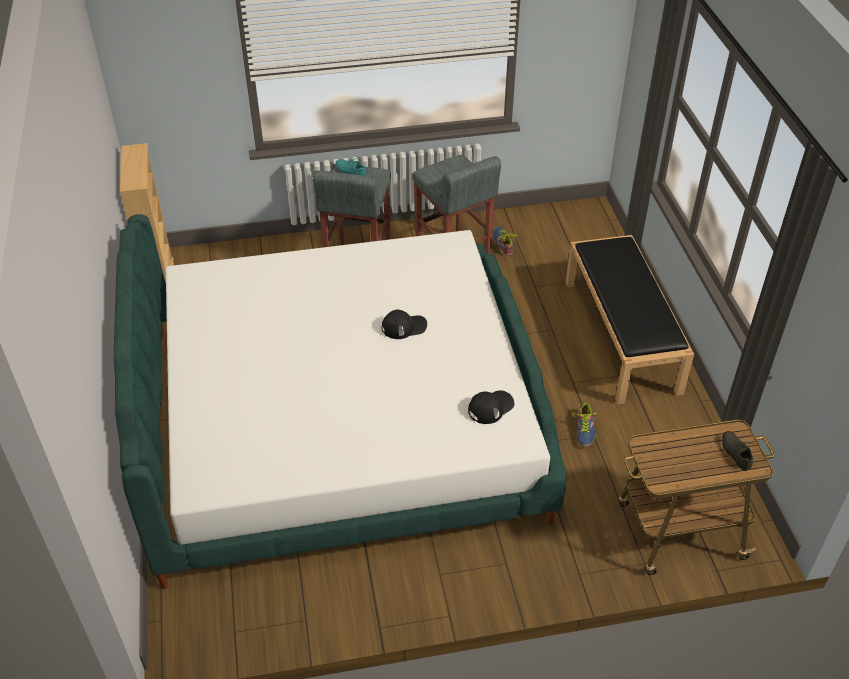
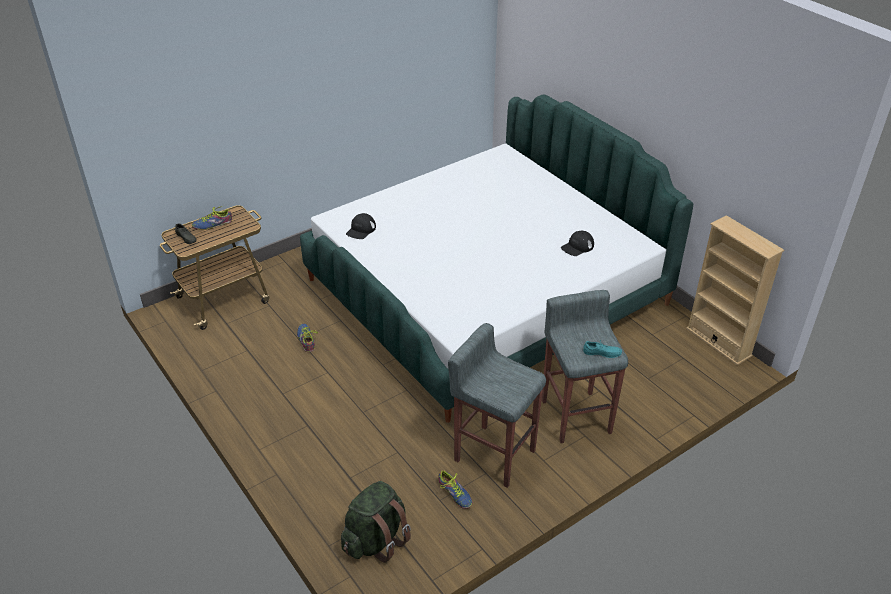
camera: 155 degrees right, 5 degrees down
(404, 327) = (453, 259): black cap -> black cap (577, 247)
(581, 234) = (376, 540): none -> green backpack
(622, 336) = (296, 427): black bench -> none
(696, 467) = (213, 224): none -> shoe

